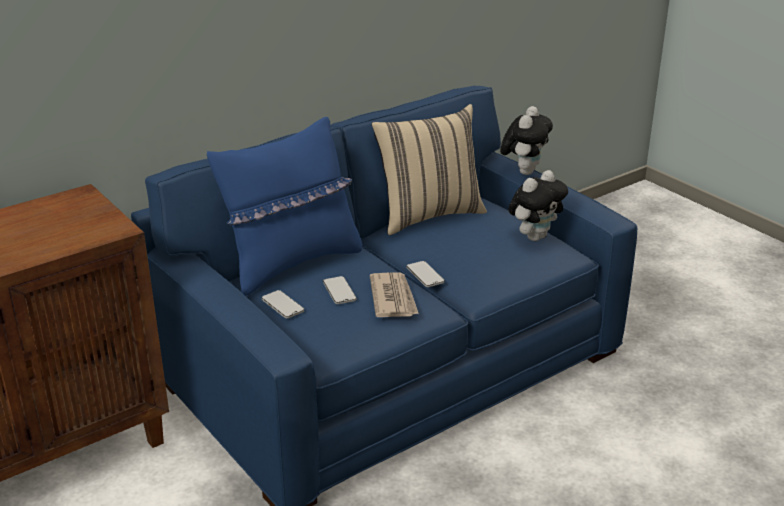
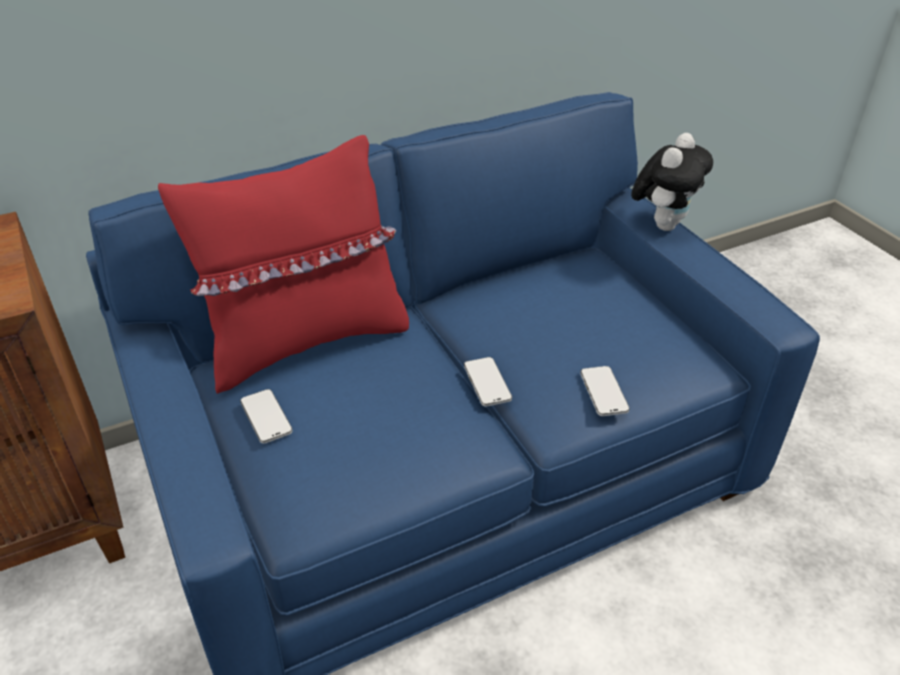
camera: 10 degrees right, 10 degrees up
(292, 264) = (306, 341): blue pillow -> red pillow
(339, 291) = (354, 401): phone -> phone (603, 392)
(393, 298) = (428, 423): newspaper -> none
(428, 215) = (517, 277): beige pillow -> none
(535, 236) = (662, 330): plush toy -> none

